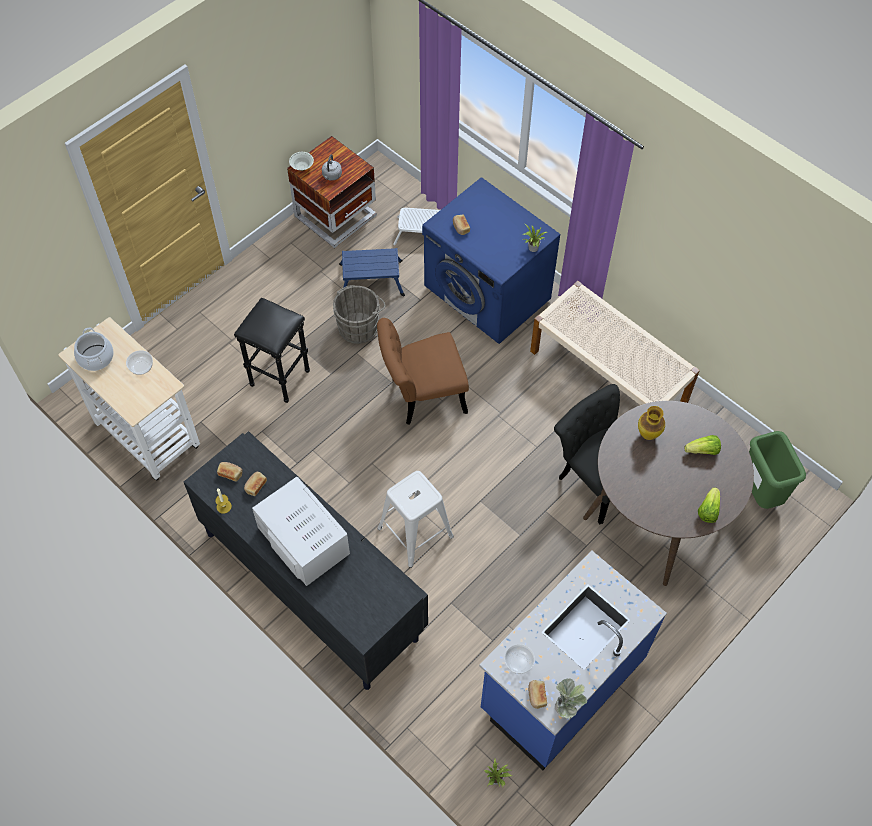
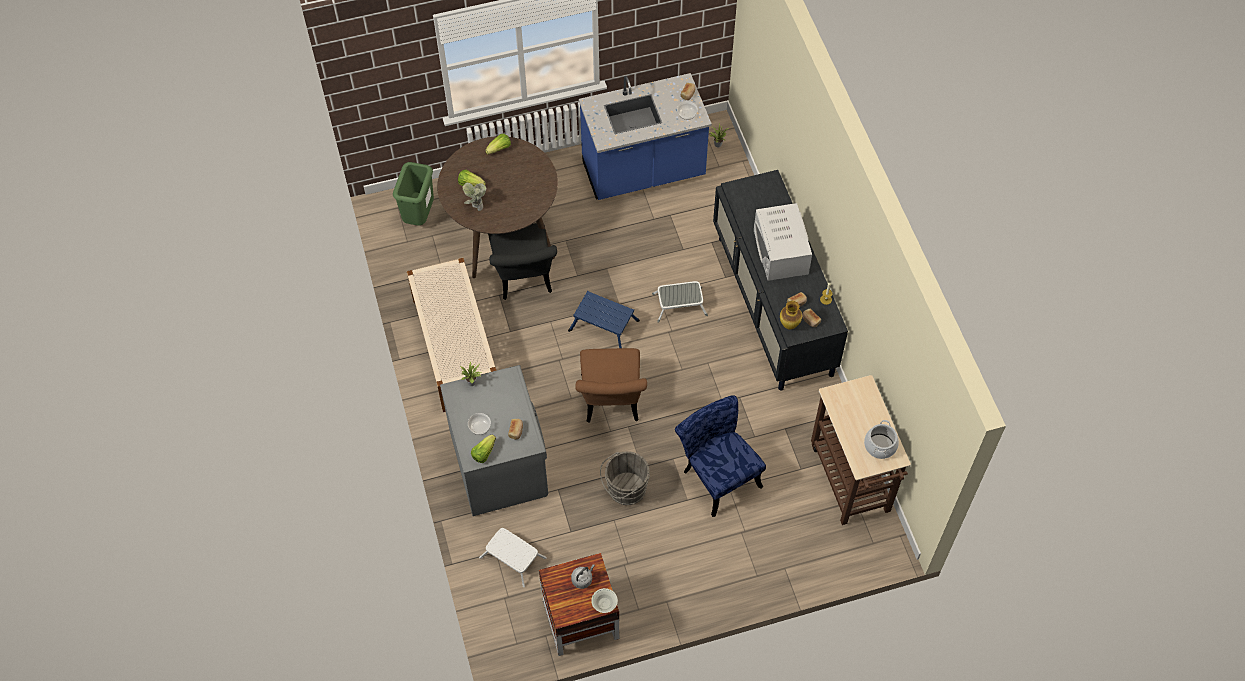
camera: 150 degrees left, 0 degrees up
(141, 366) = (846, 420): bowl -> bowl (479, 427)
(146, 434) = (850, 480): white cart -> brown cart
(280, 379) = (717, 474): black stool -> blue chair
(372, 279) = (587, 531): blue step ladder -> blue step ladder (603, 325)
(415, 532) = (679, 304): white stool -> grey step ladder
(421, 395) = (611, 403): brown chair -> brown chair turned 75 degrees clockwise
(475, 198) = (484, 453): none -> lettuce
(486, 297) = (500, 463): blue washing machine -> grey washing machine
(566, 707) = (674, 81): potted plant -> potted plant (475, 206)
(647, 434) = (498, 211): vase -> vase (789, 325)

